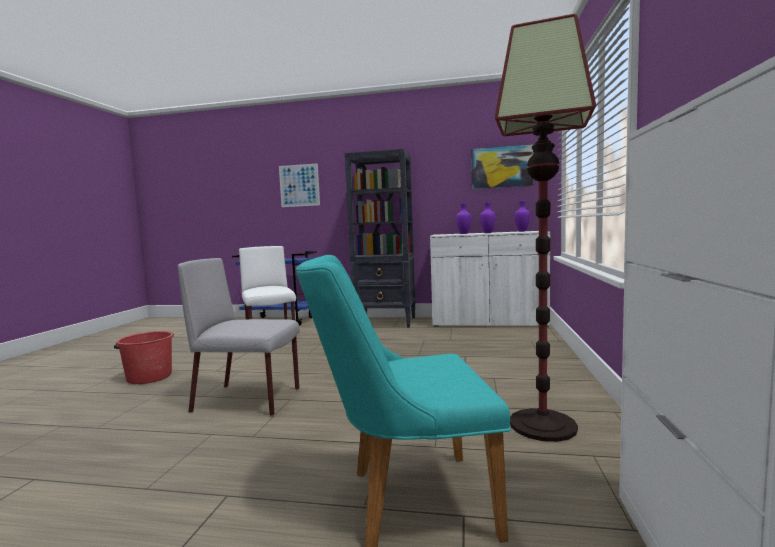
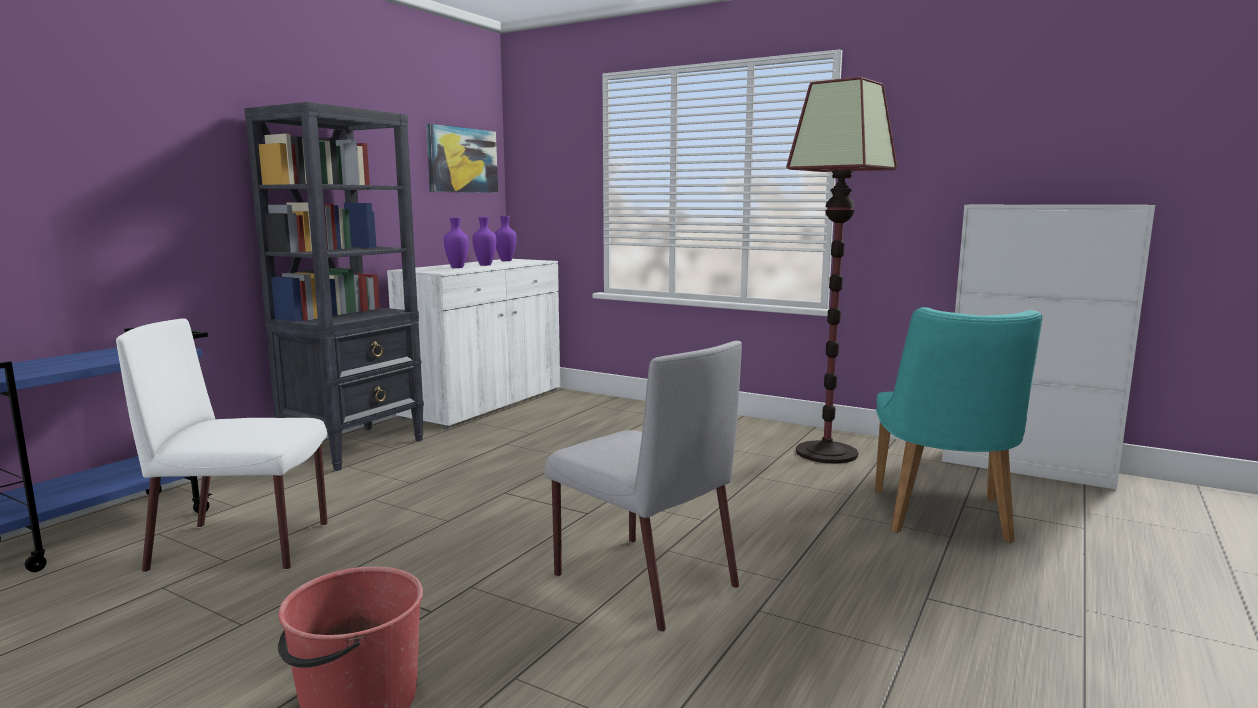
camera: 70 degrees left, 5 degrees up
(249, 400) = (642, 580): grey chair -> grey chair turned 75 degrees counterclockwise
(299, 185) = (86, 150): picture -> none

